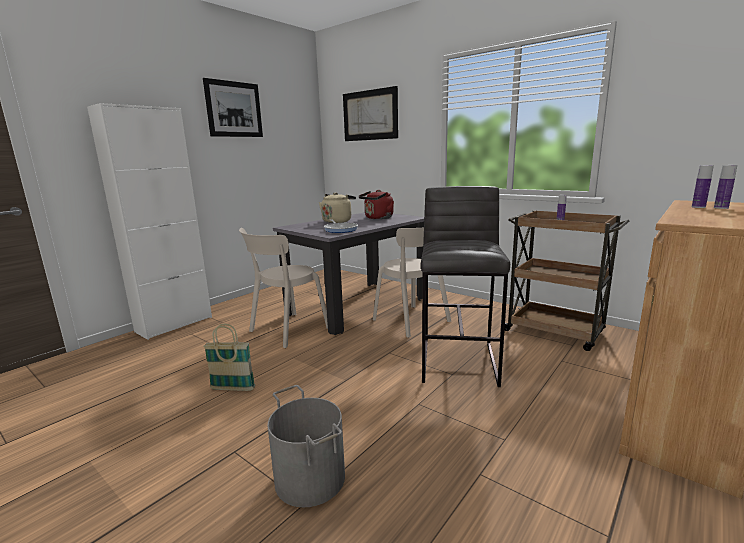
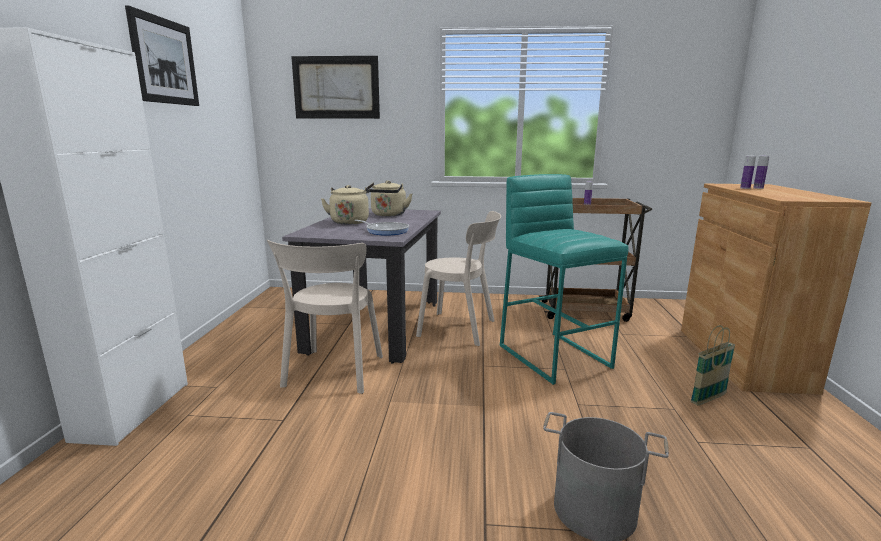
camera: 35 degrees left, 0 degrees up
(233, 389) = (371, 460): basket -> basket (708, 399)
(377, 218) = (388, 215): red kettle -> beige kettle
(459, 361) = (554, 355): grey stool -> turquoise stool

